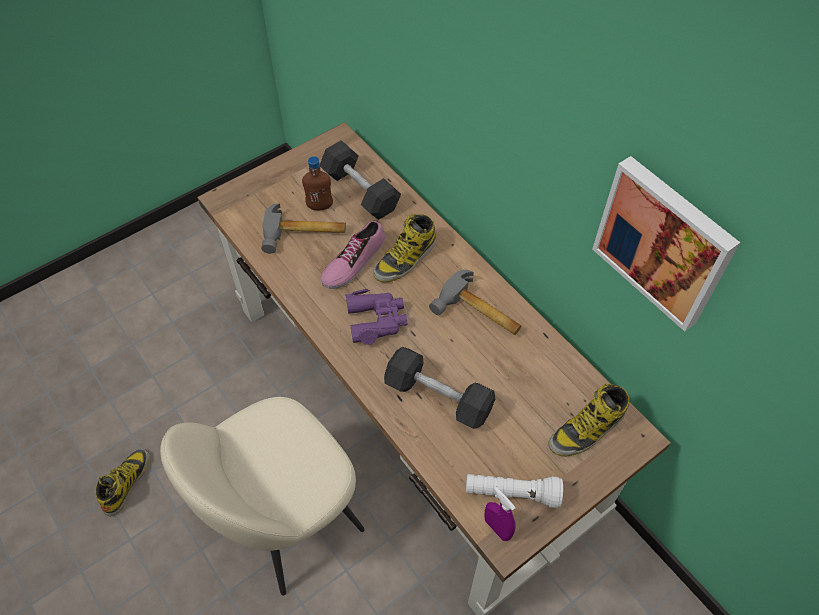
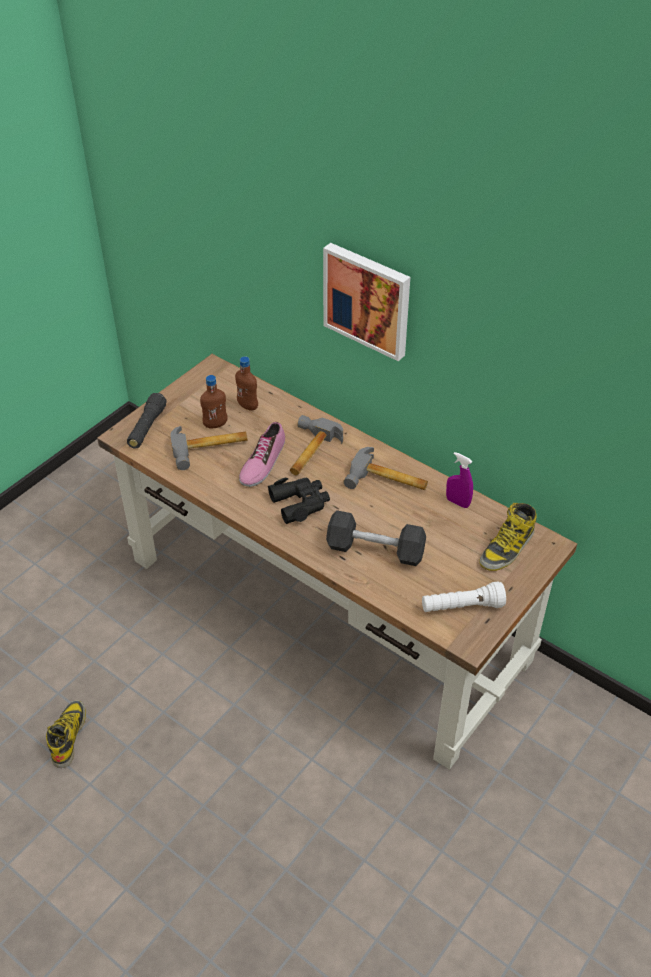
camera: 15 degrees left, 10 degrees down
(250, 195) = (147, 427): none -> black flashlight
(284, 518) = (237, 730): beige chair -> none
(360, 191) = (248, 406): black dumbbell -> brown bottle
(376, 320) = (300, 503): purple binoculars -> black binoculars
(405, 259) = (308, 452): boot -> hammer
(497, 528) = (458, 634): purple spray bottle -> purple spray bottle (457, 502)
(664, 242) = (537, 362): picture -> picture (368, 299)

